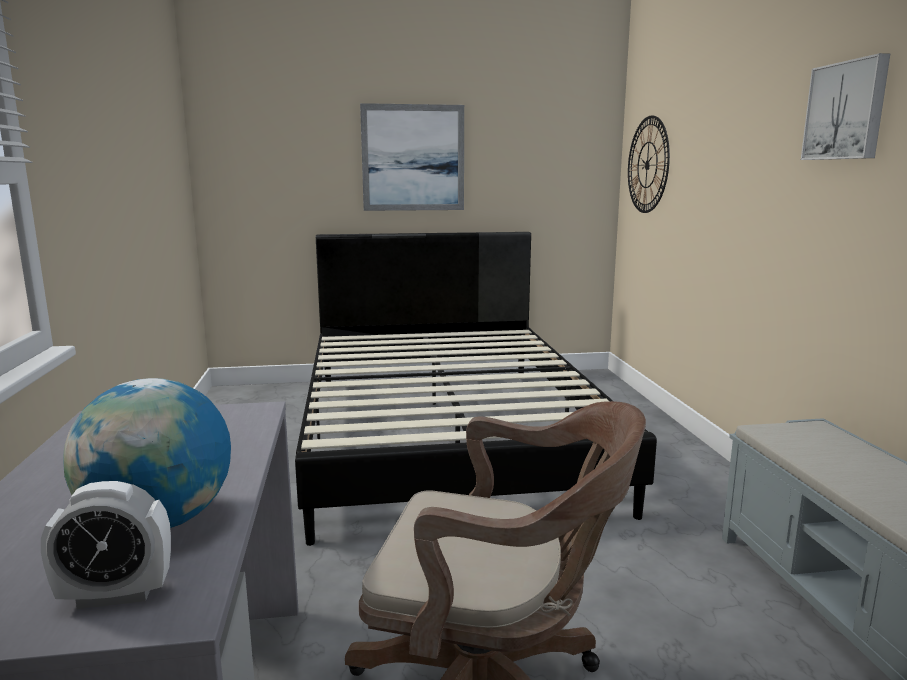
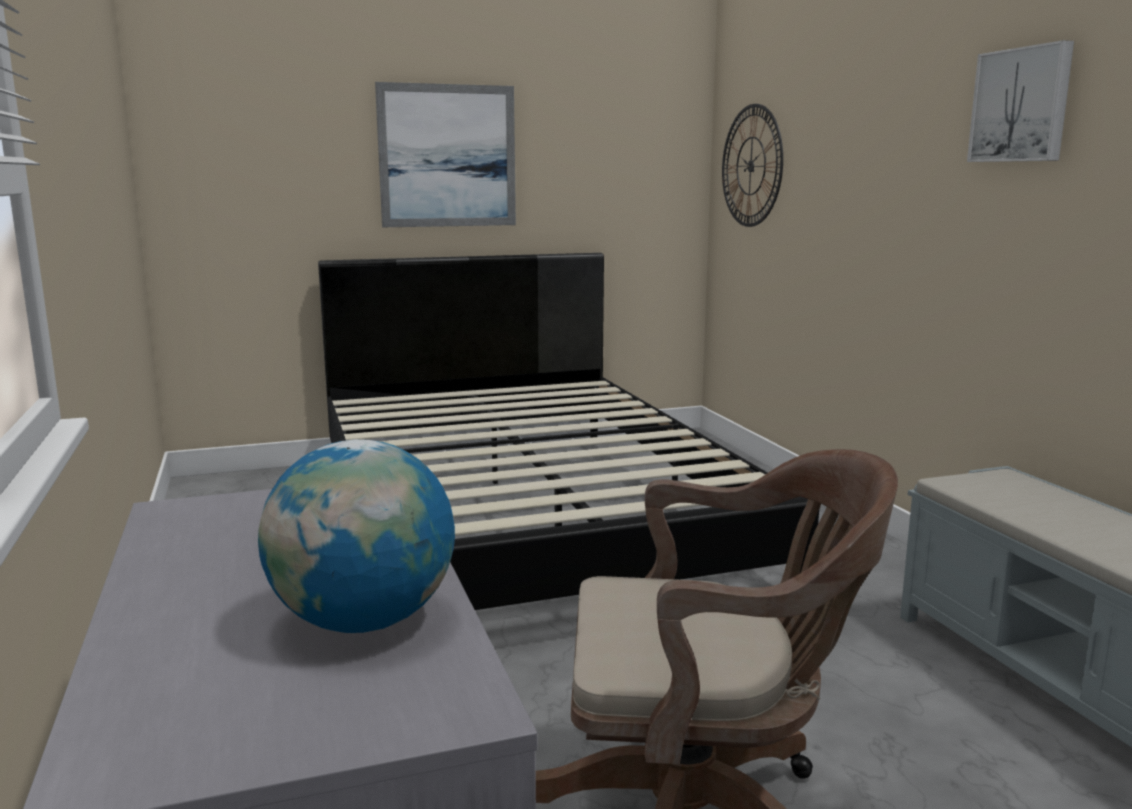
camera: 10 degrees left, 0 degrees up
(116, 595) = (379, 700): alarm clock -> none

